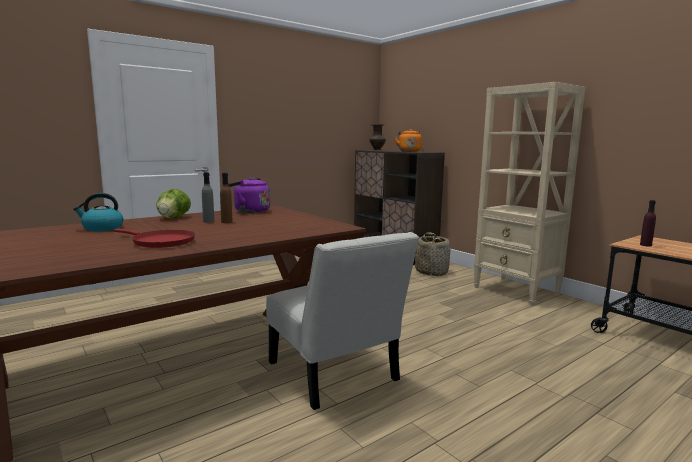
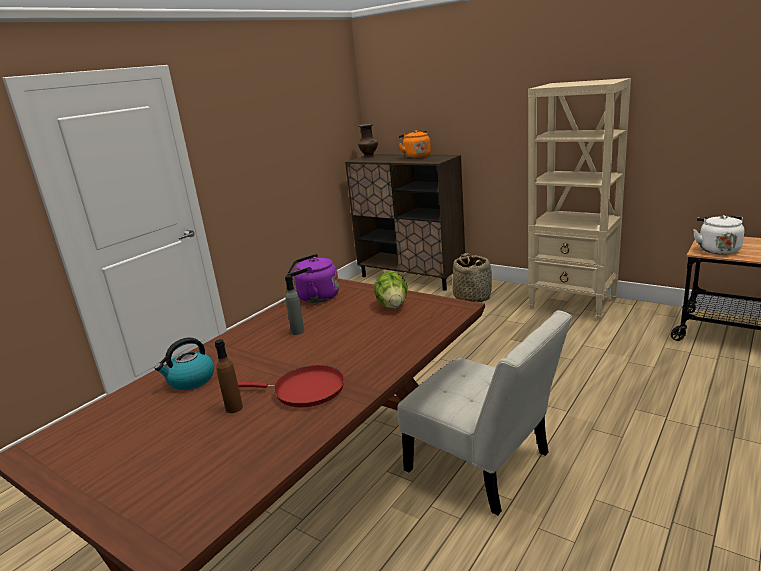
camera: 15 degrees left, 10 degrees up
(173, 218) = (245, 335): lettuce -> lettuce (393, 306)
(226, 222) = (321, 328): brown bottle -> brown bottle (234, 408)
(645, 245) = (717, 249): purple bottle -> white kettle

